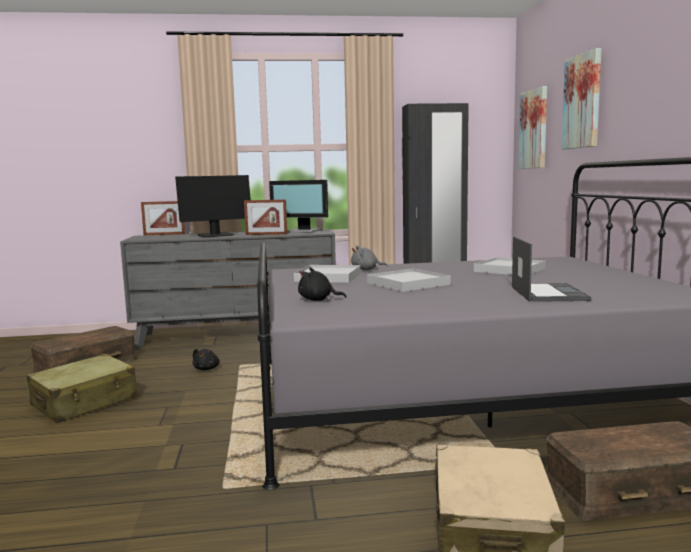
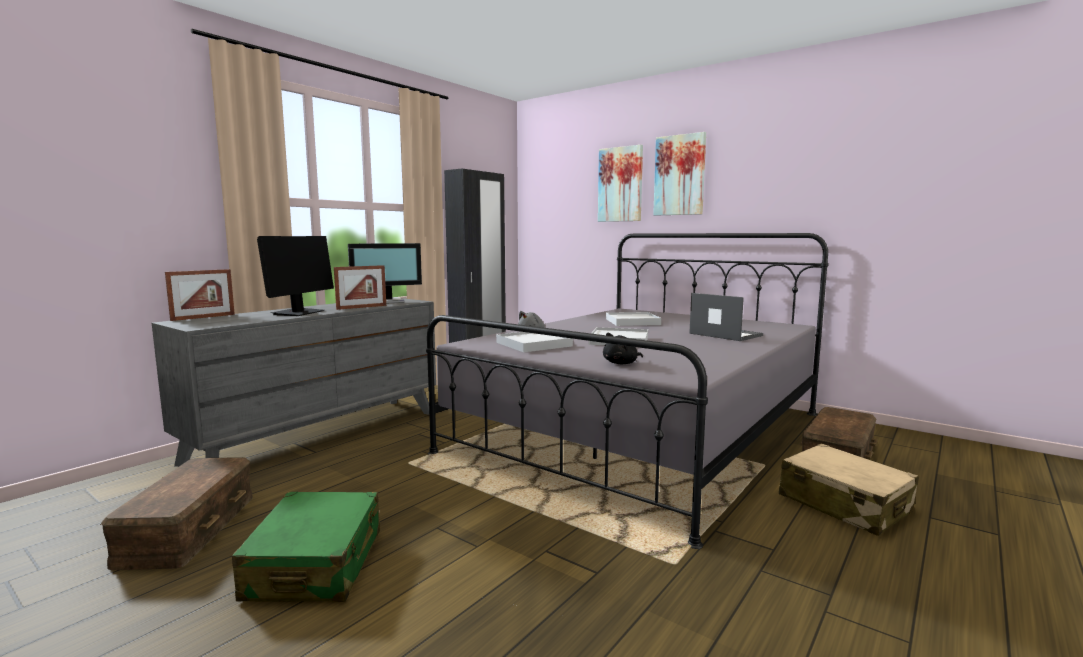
camera: 45 degrees left, 0 degrees up
(85, 402) = (316, 564): beige suitcase -> green suitcase
(207, 369) = (378, 477): black plush toy -> none
(534, 129) = (552, 202): picture -> picture (679, 175)

